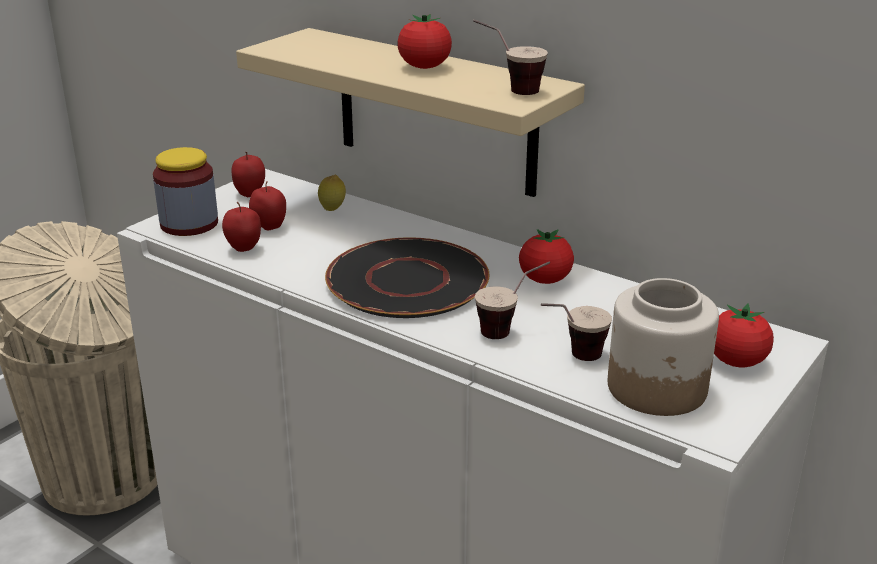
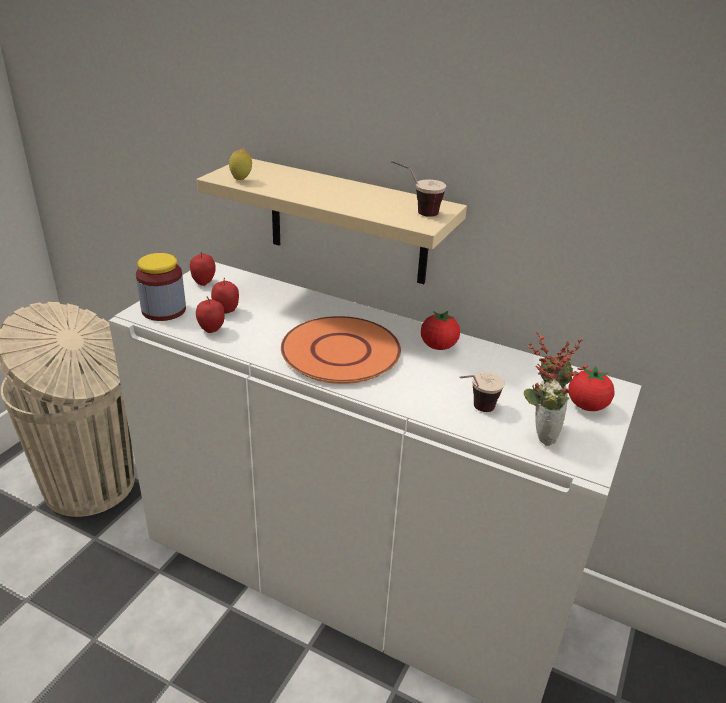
camera: 10 degrees left, 5 degrees up
(332, 210) = (270, 294): lemon -> lemon (241, 180)
(408, 281) = (341, 352): black plate -> orange plate
(424, 67) = (346, 192): tomato -> none
(511, 330) = (426, 389): cup -> none
(658, 388) = (540, 431): jar -> potted plant

